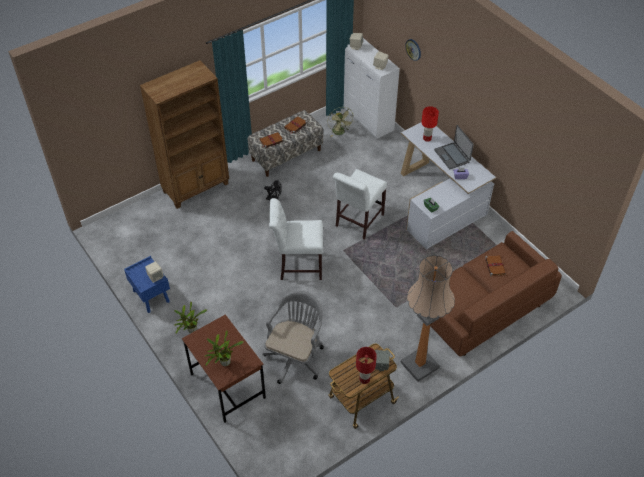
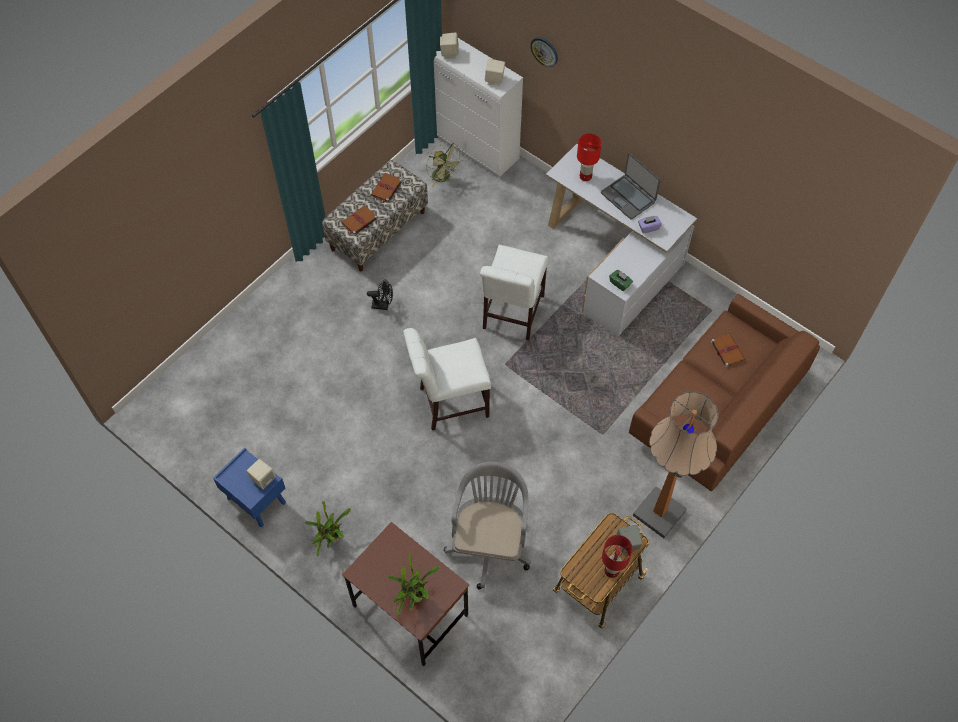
camera: 15 degrees left, 10 degrees up
(196, 187) = (264, 312): brown bookcase -> none

